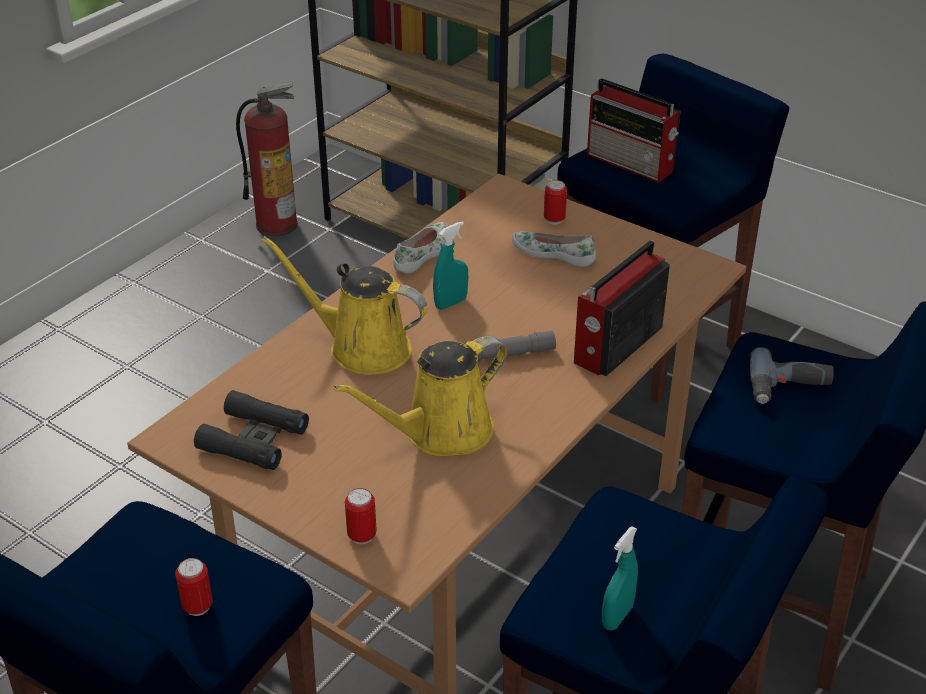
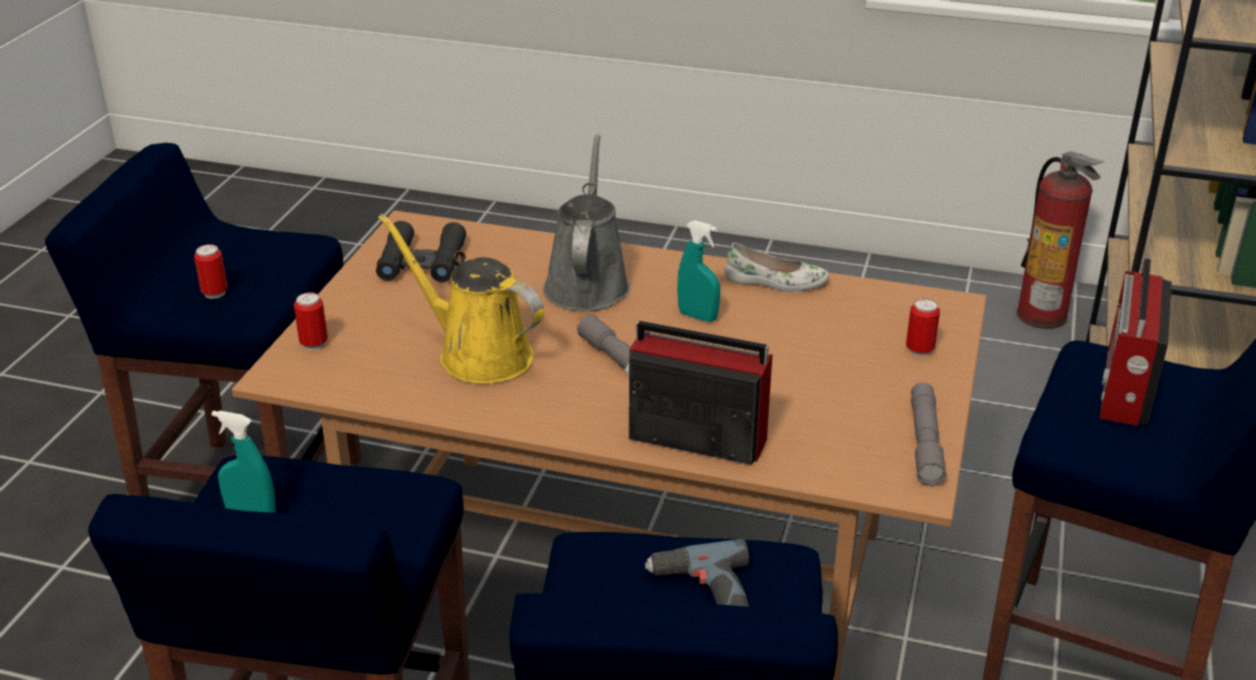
camera: 70 degrees right, 5 degrees down
(362, 347) = (587, 283): yellow watering can -> grey watering can
(553, 253) = (847, 362): white shoe -> none
(664, 250) = (925, 442): none -> grey flashlight

